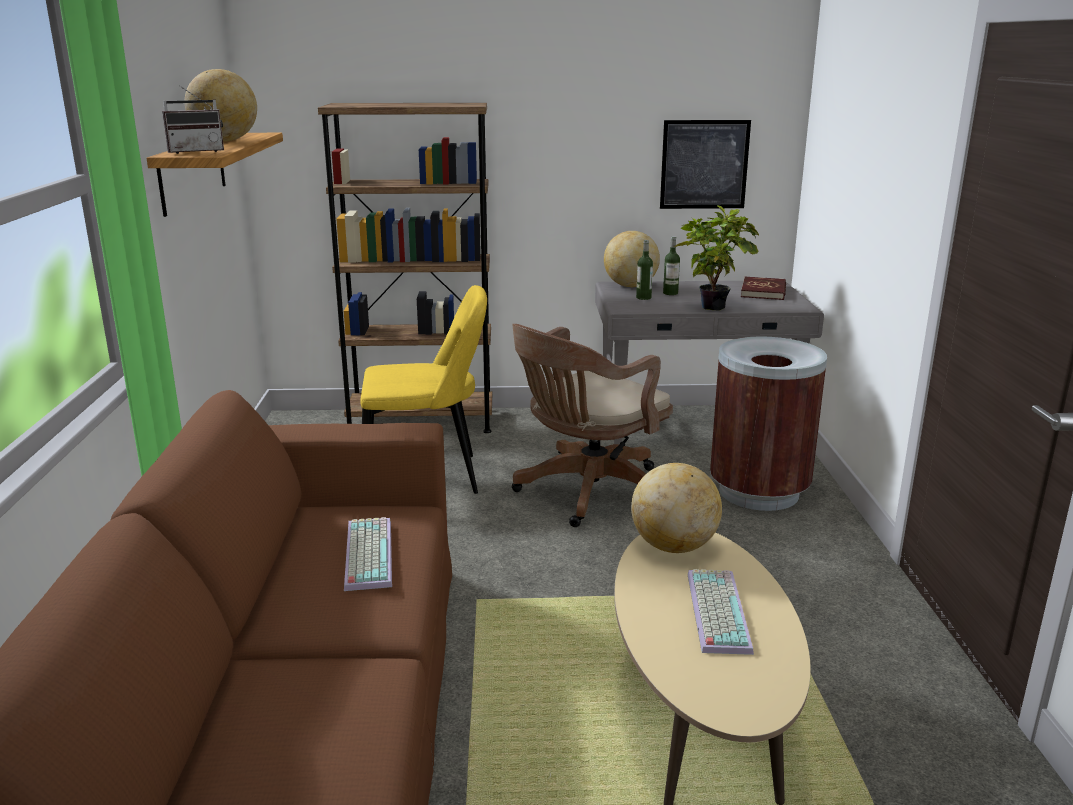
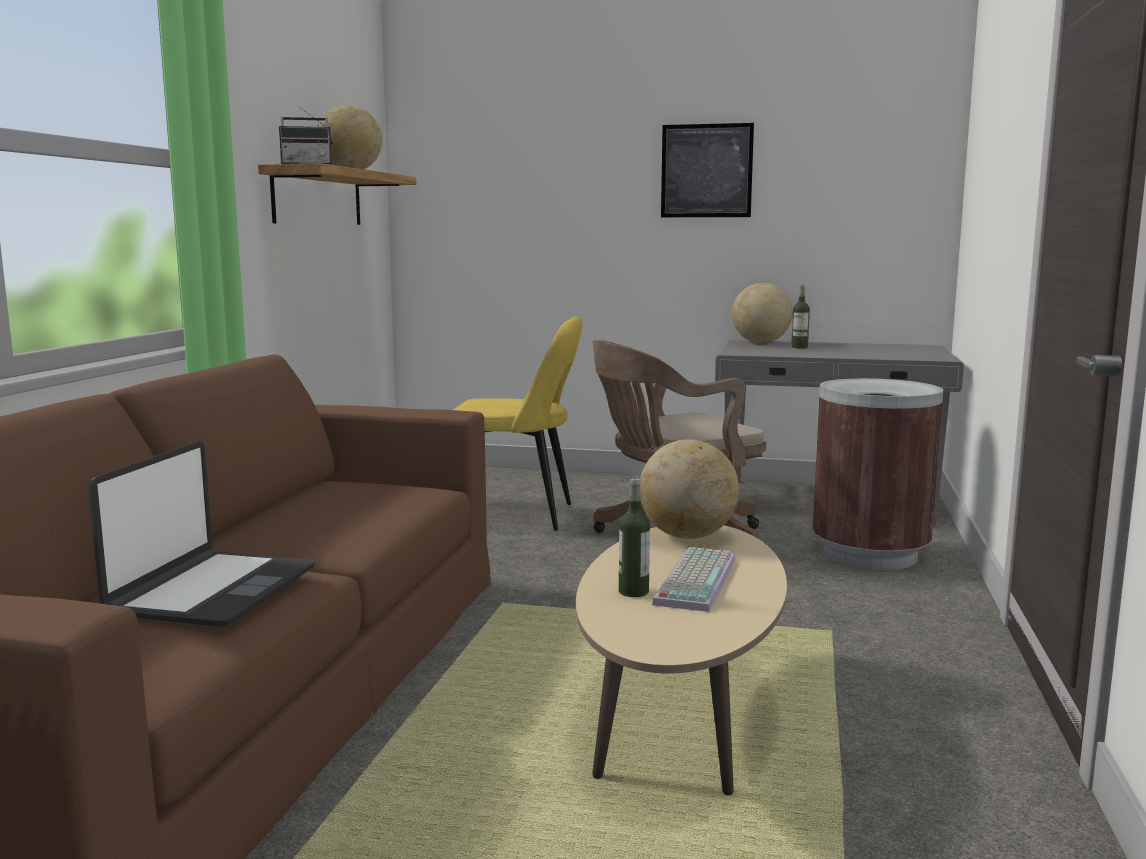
camera: 15 degrees right, 10 degrees down
(311, 717) = (212, 591): none -> laptop
(366, 553) = (361, 506): keyboard -> none
(421, 421) = (536, 478): brown bookcase -> none
(643, 298) = (766, 348): bottle -> bottle (633, 592)
(704, 164) = (846, 216): picture -> picture (706, 171)
(713, 306) = (837, 355): potted plant -> none
(763, 291) = (907, 349): red book -> none

